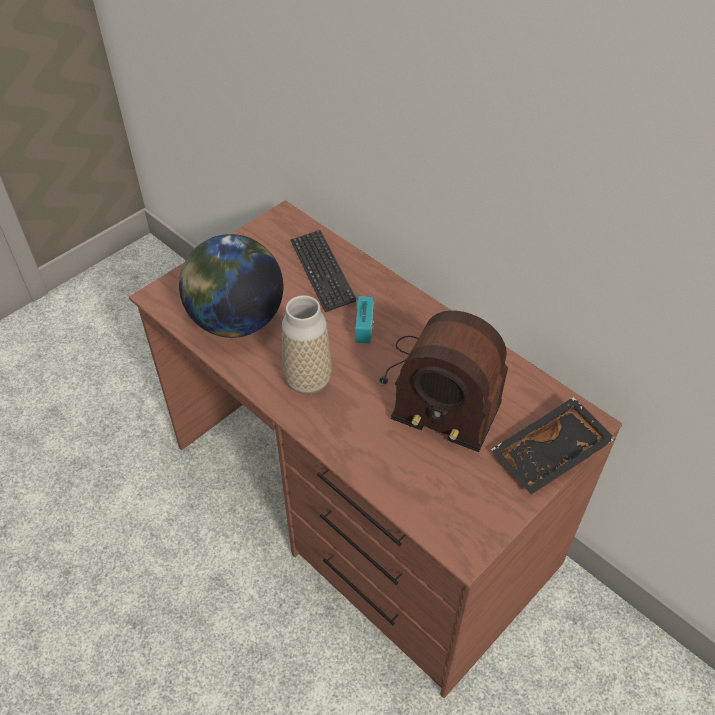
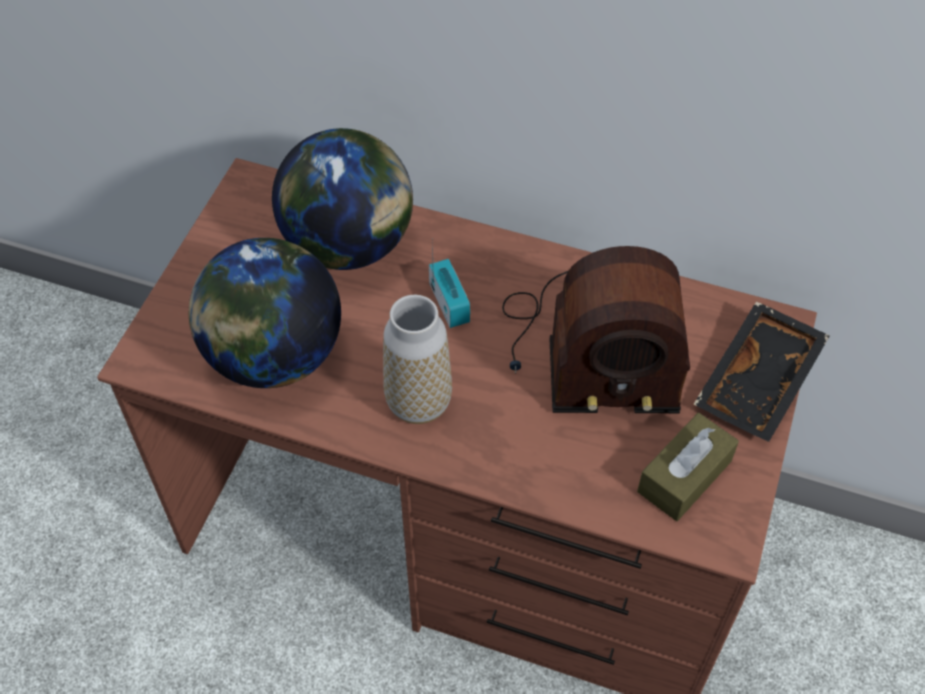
camera: 25 degrees left, 5 degrees up
(322, 271) = (349, 244): keyboard -> globe
(459, 495) = (684, 476): none -> brown tissue box

